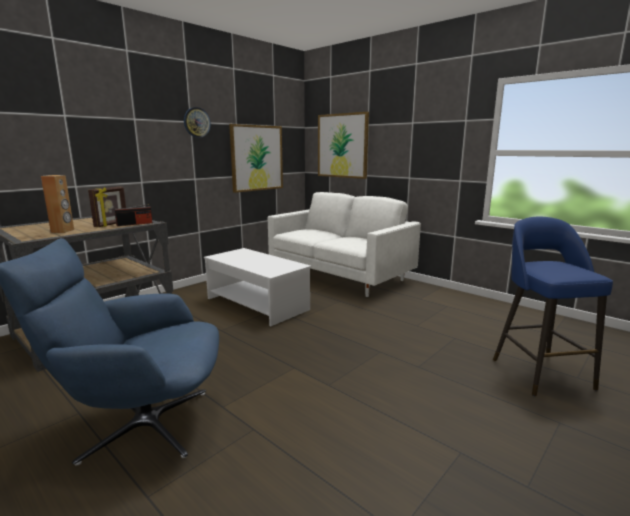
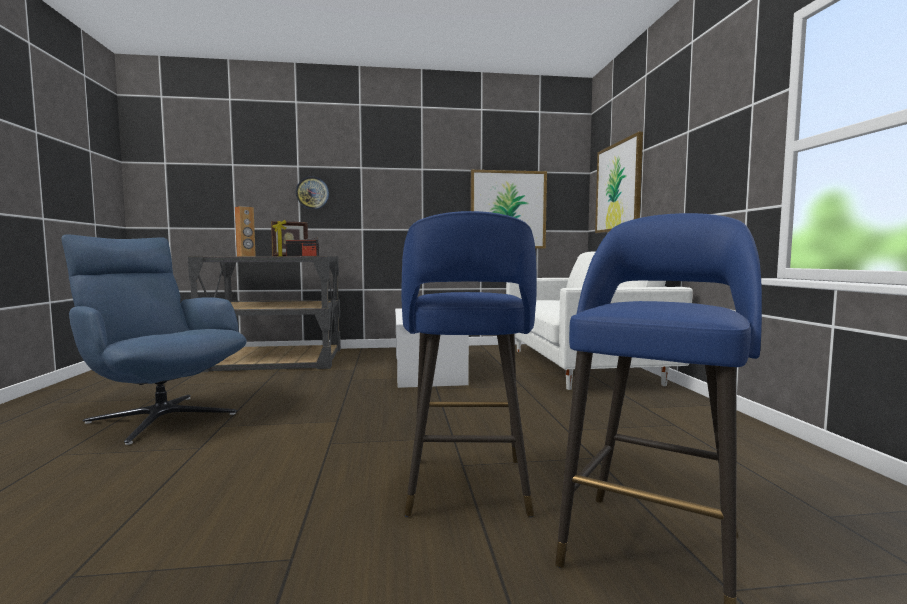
camera: 40 degrees right, 10 degrees down
(196, 122) = (428, 169): wall clock -> wall clock (312, 193)
(445, 378) = (467, 488): none -> blue stool

